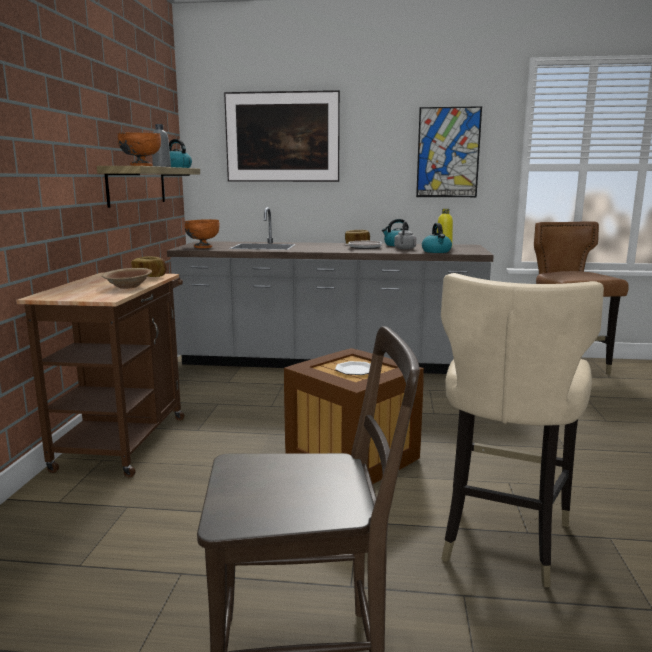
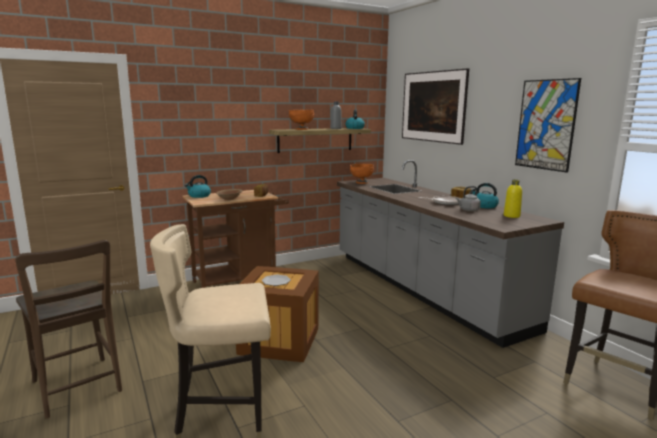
camera: 55 degrees right, 0 degrees up
(436, 251) = (476, 218): kettle -> kettle (199, 196)

